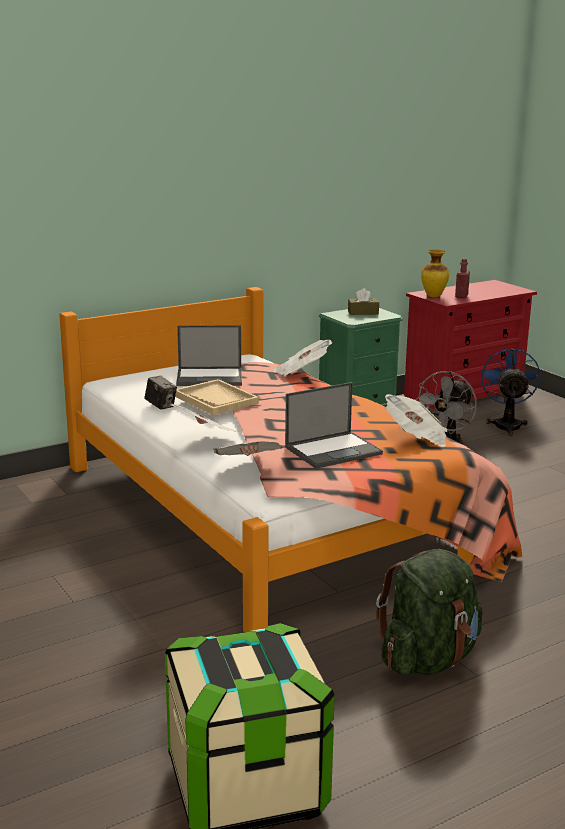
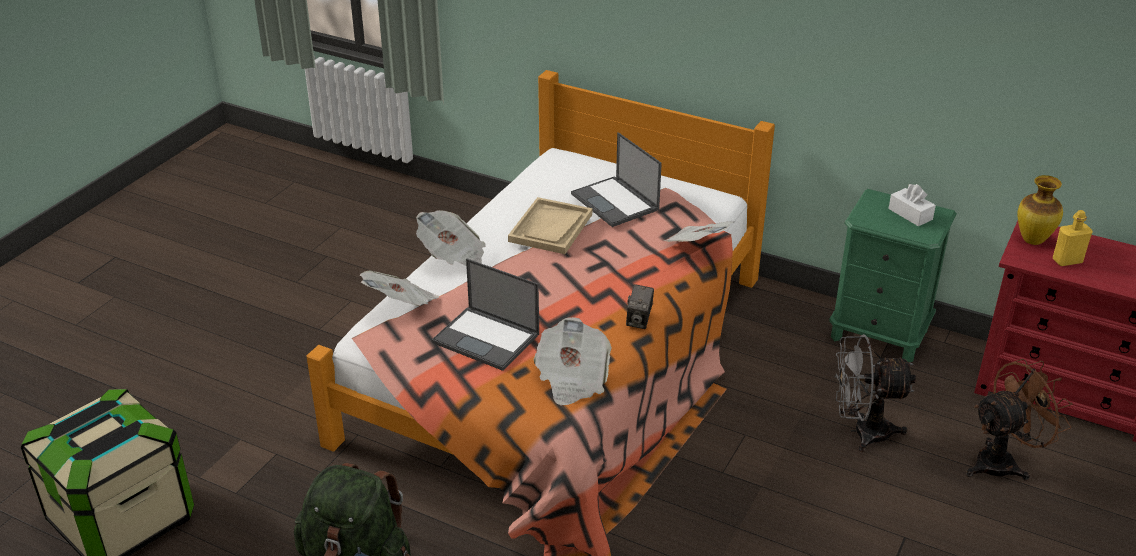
camera: 60 degrees right, 15 degrees up
(161, 406) = (520, 207): camera -> camera (639, 320)
(363, 312) = (910, 214): brown tissue box -> white tissue box
(461, 296) = (1067, 261): red bottle -> yellow bottle
(507, 425) = (1003, 462): blue fan -> brown fan

